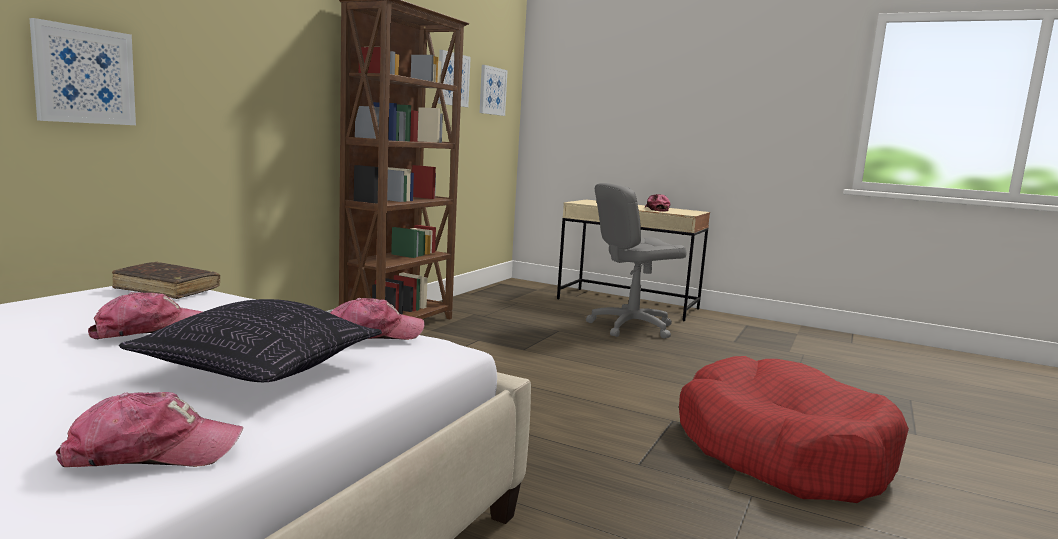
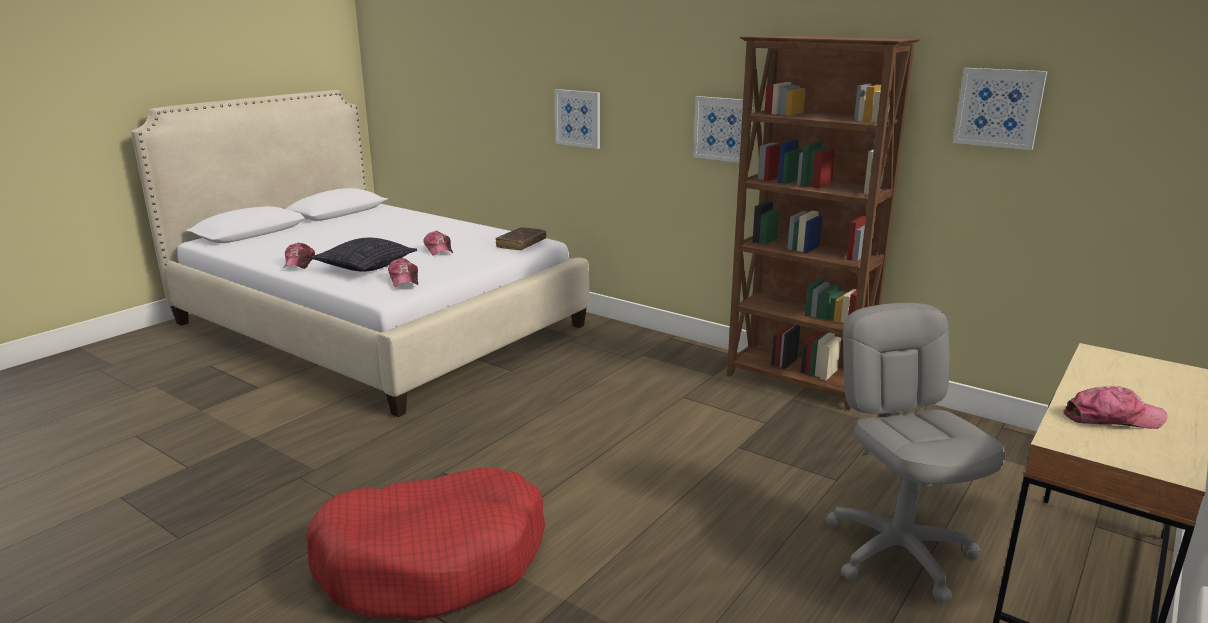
camera: 100 degrees right, 10 degrees up
(492, 91) = (1134, 124): picture -> picture (723, 129)

